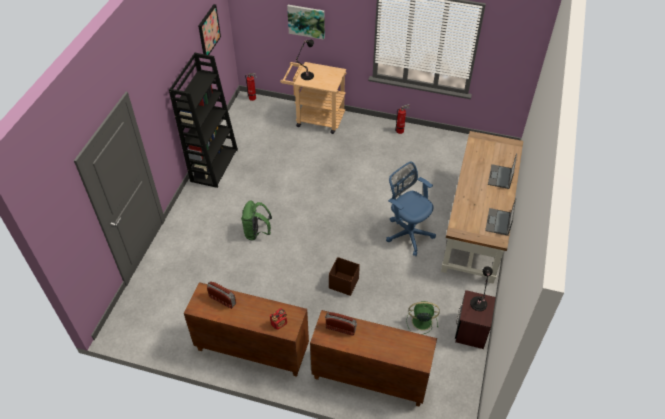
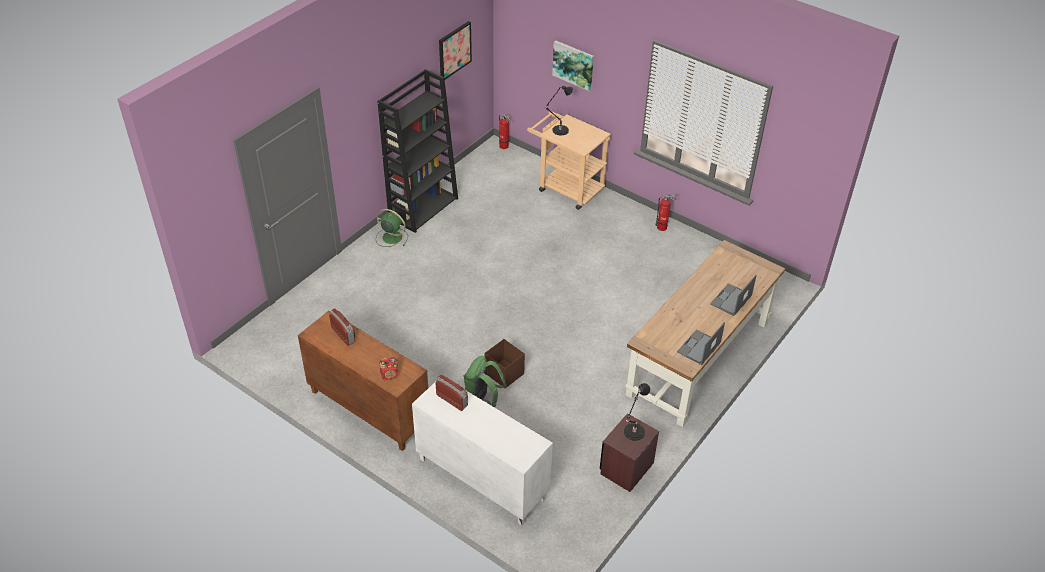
camera: 20 degrees right, 5 degrees down
(257, 233) = (434, 292): green backpack -> green backpack (482, 400)
(369, 378) = (481, 479): brown cabinet -> white cabinet
(407, 233) = (608, 342): blue office chair -> none
(421, 321) = (572, 440): green fan -> green fan (391, 237)

